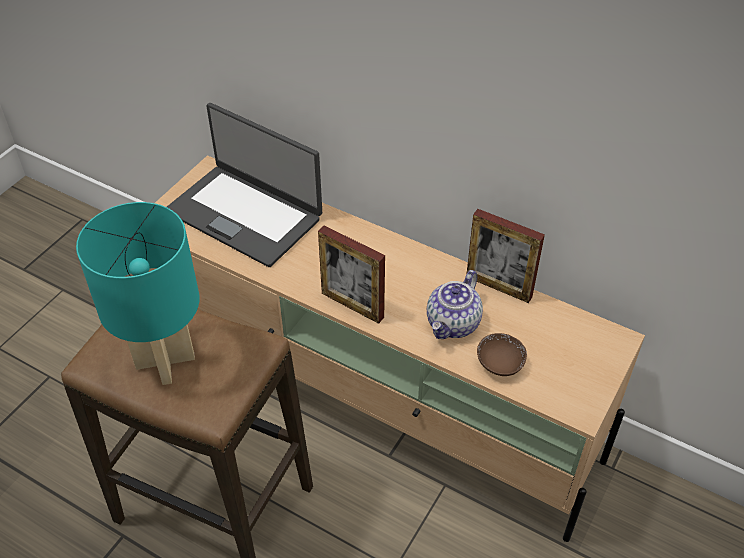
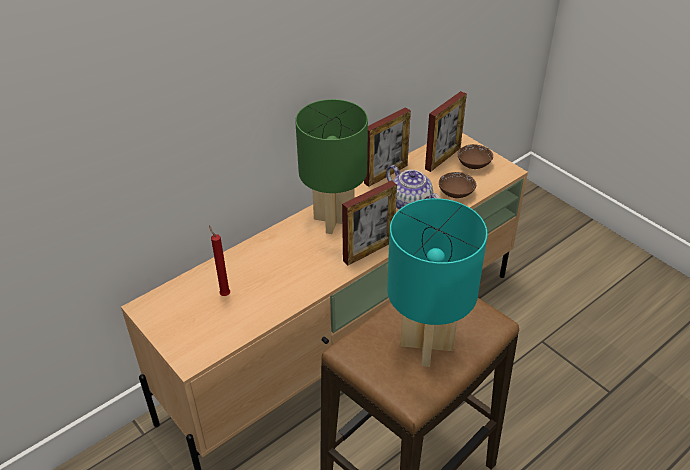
camera: 70 degrees left, 5 degrees down
(245, 214) = (224, 294): laptop -> red candle
(391, 262) = (334, 220): none -> green table lamp
(565, 335) = (443, 158): none -> picture frame
(572, 371) = (474, 164): none -> brown bowl

